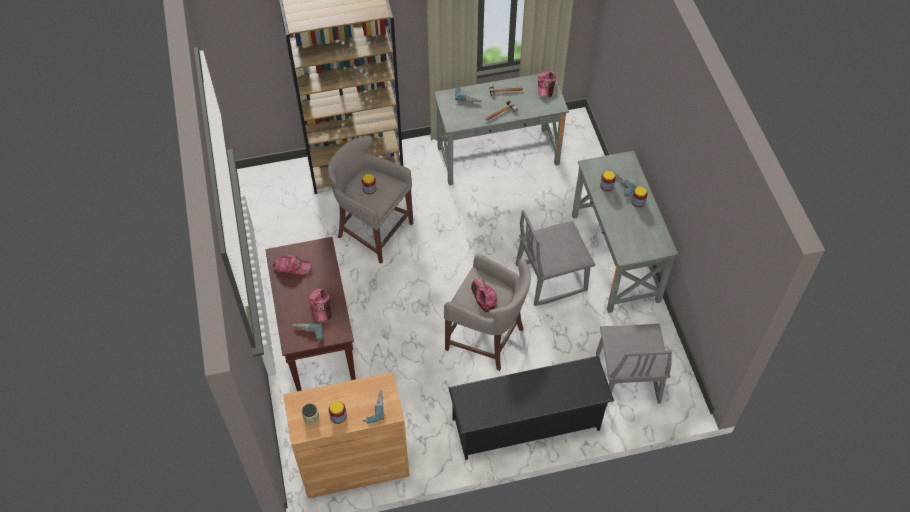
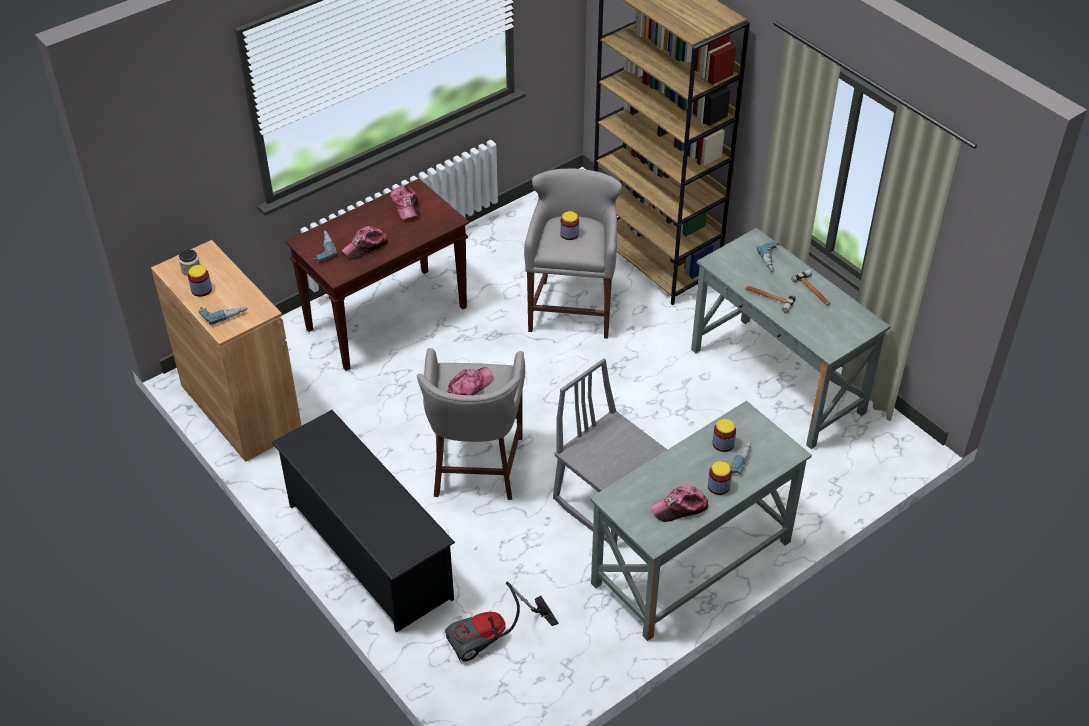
camera: 65 degrees right, 10 degrees down
(546, 86) = (855, 327): cap -> cap (680, 508)
(626, 378) = (494, 638): grey chair -> vacuum cleaner

